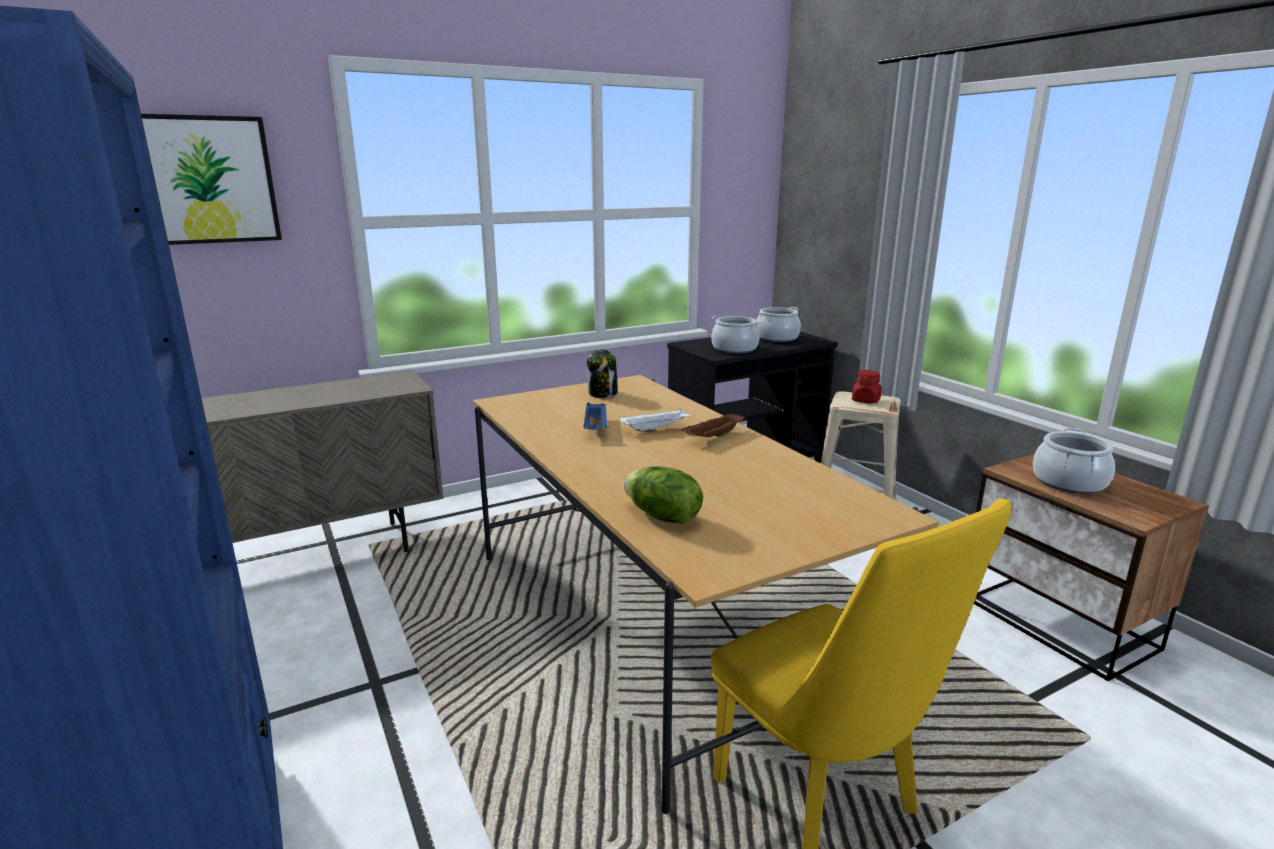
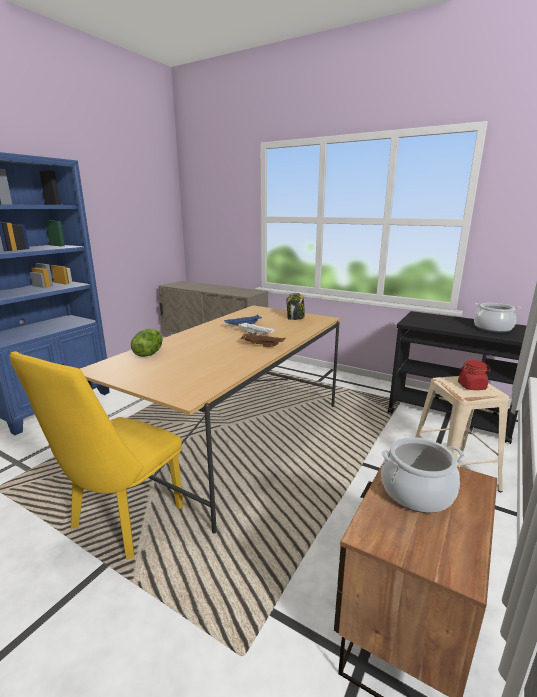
camera: 60 degrees right, 0 degrees up
(205, 180) = (217, 199): picture -> none
(734, 349) = (434, 324): cooking pot -> none

